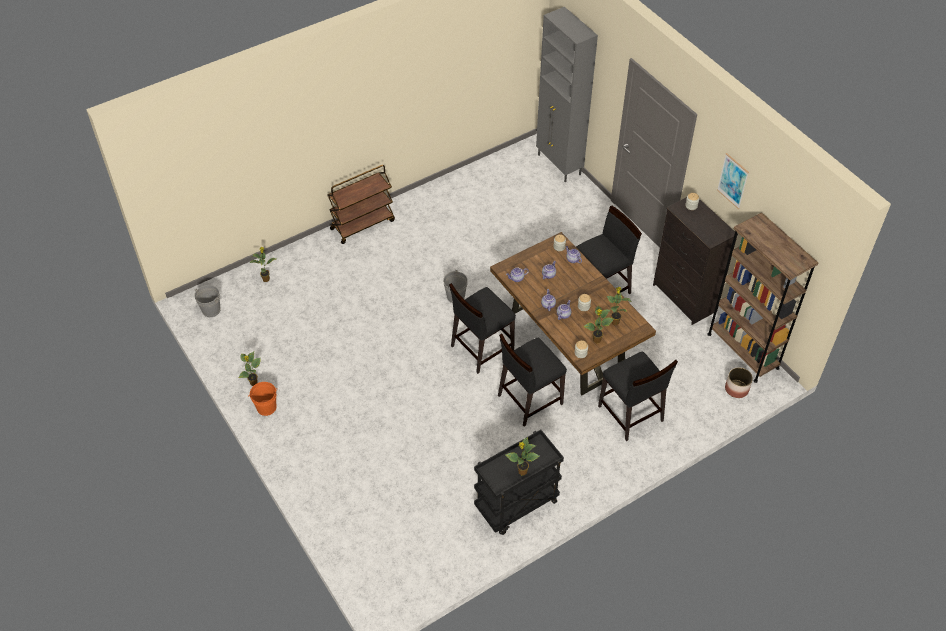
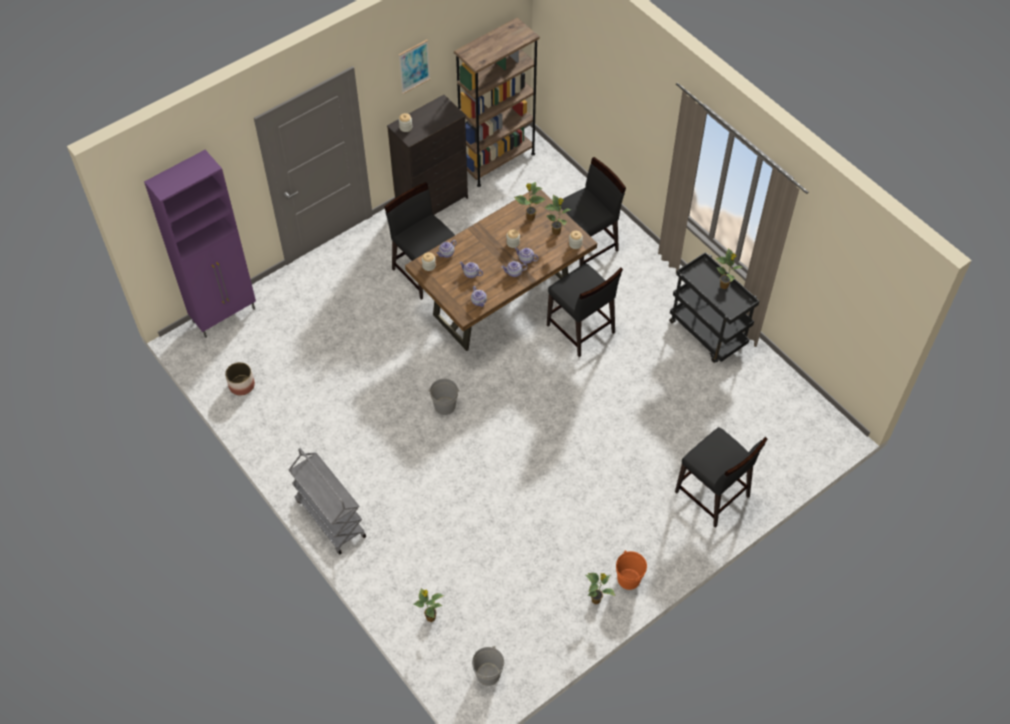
camera: 95 degrees left, 5 degrees up
(363, 224) = (329, 518): brown cart -> grey cart
(481, 348) = (518, 375): black chair -> black chair (712, 495)
(559, 165) = (225, 315): grey cabinet -> purple cabinet
(736, 389) = (544, 167): planter -> planter (242, 385)

